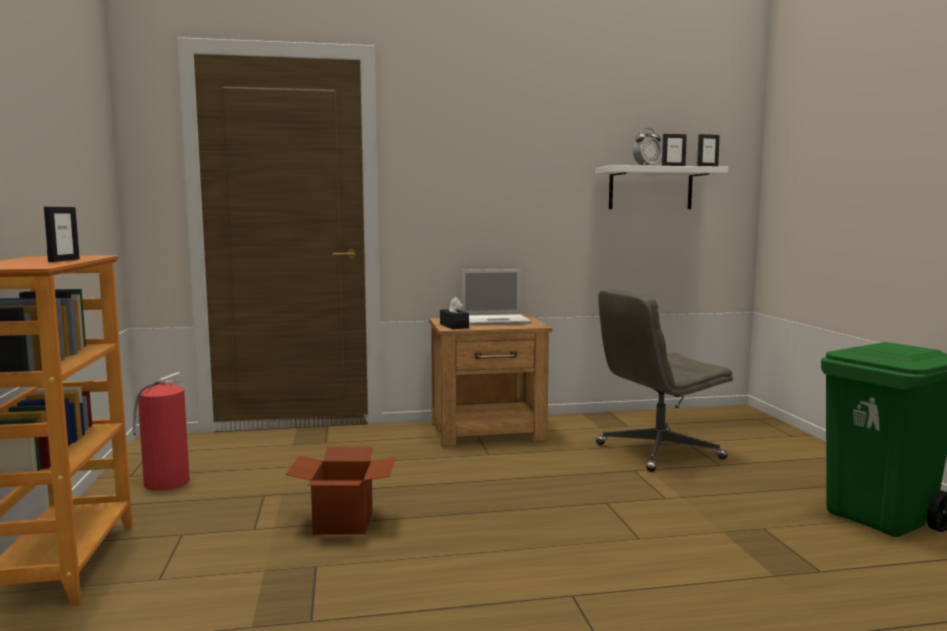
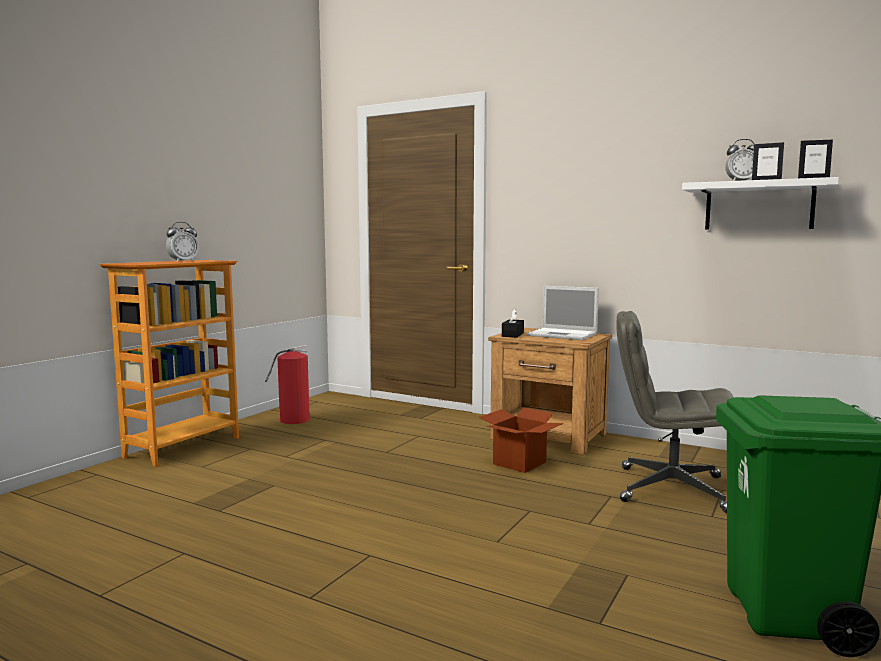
camera: 40 degrees right, 0 degrees up
(63, 260) = (183, 262): picture frame -> alarm clock
(343, 522) = (333, 467): cardboard box -> cardboard box (519, 463)

